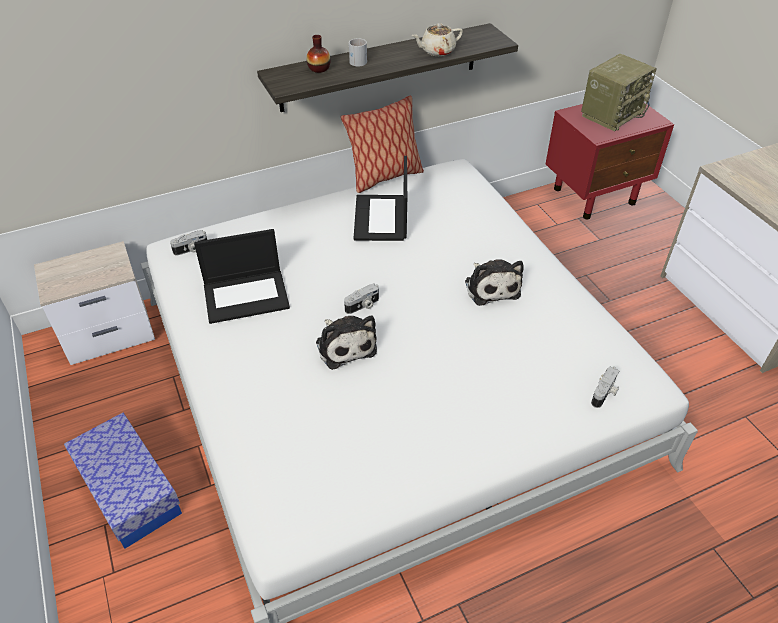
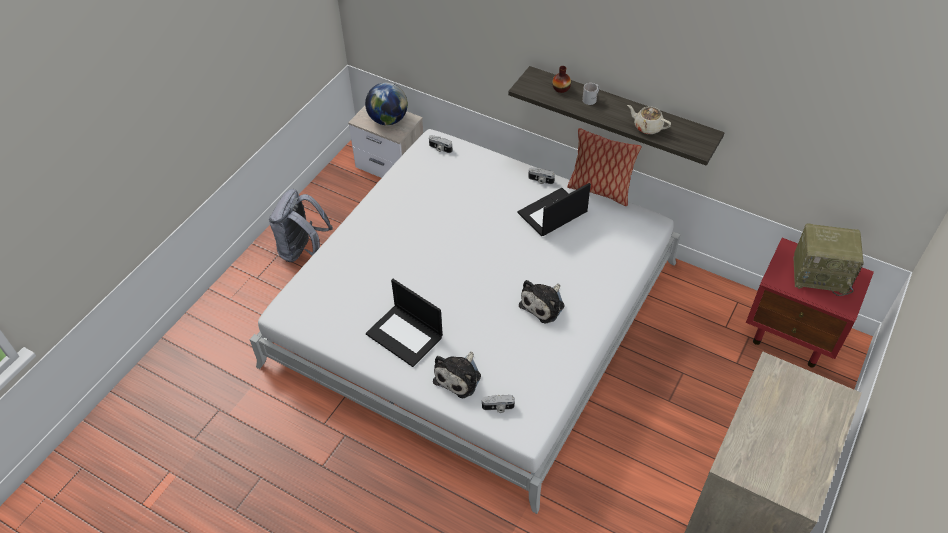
camera: 55 degrees right, 5 degrees up
(87, 268) = (388, 120): none -> globe
(129, 490) = (303, 250): storage box -> grey backpack
(247, 295) = (426, 196): laptop -> laptop (405, 335)
(345, 345) = (426, 262): plush toy -> plush toy (459, 377)
(363, 306) = (465, 251): camera -> camera (540, 180)

